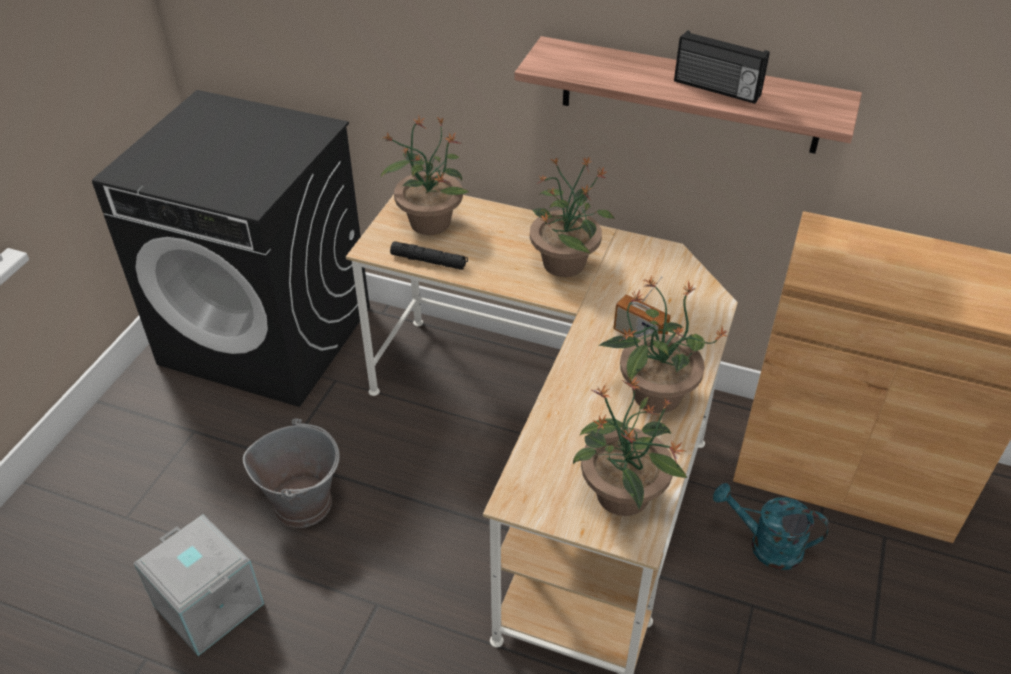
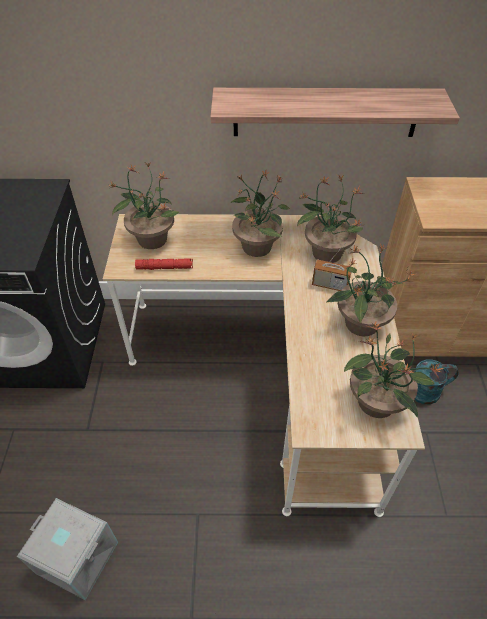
camera: 20 degrees left, 5 degrees up
(303, 503) = (115, 457): grey bucket -> none
(429, 261) = (164, 267): black flashlight -> red flashlight
(657, 293) = (326, 252): none -> potted plant
(716, 89) = (355, 103): radio -> none

